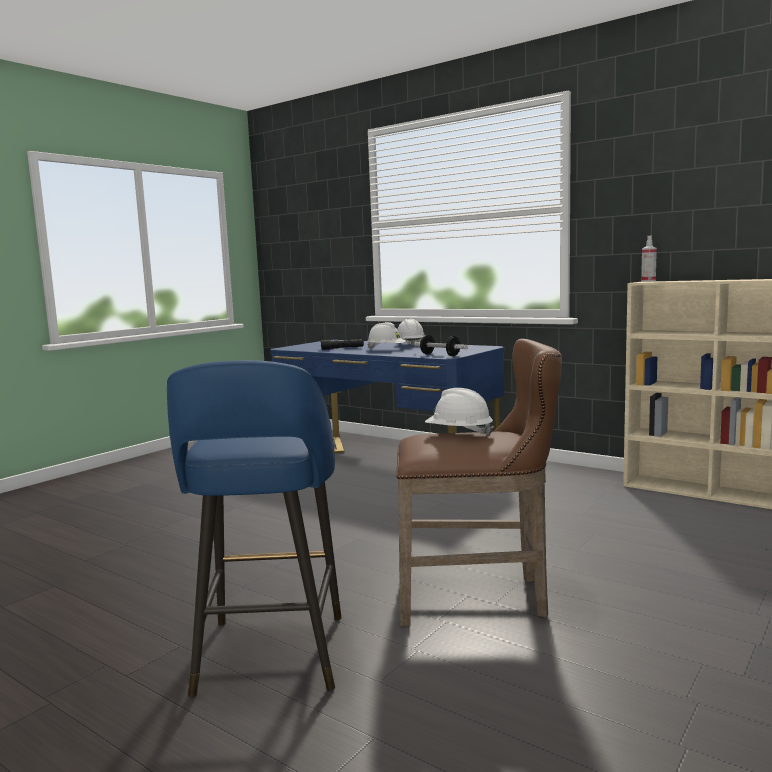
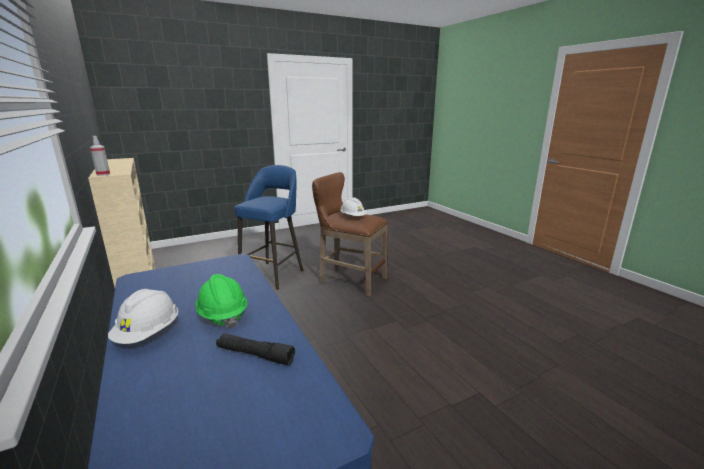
camera: 155 degrees left, 10 degrees up
(270, 657) = (436, 280): blue stool -> blue stool (273, 274)
(386, 349) = (222, 315): white hard hat -> green hard hat
(440, 355) = (231, 266): dumbbell -> none

